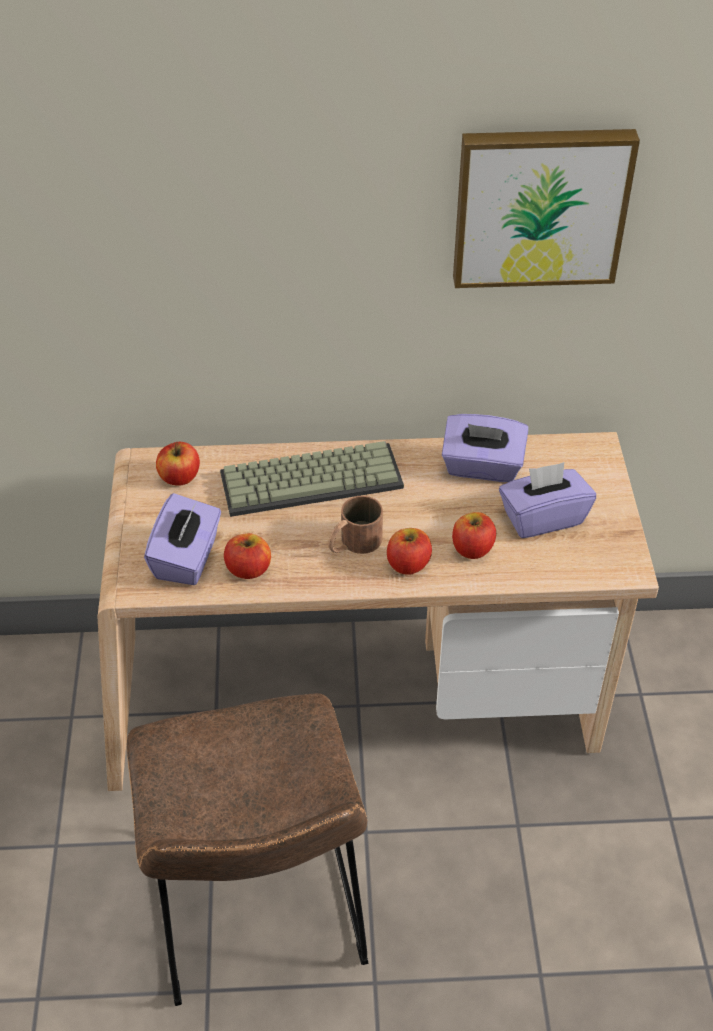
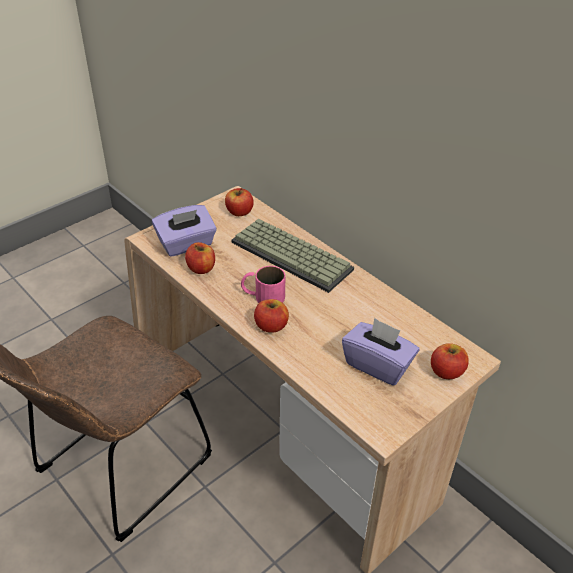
camera: 50 degrees right, 5 degrees down
(353, 543) = (262, 296): brown mug -> pink mug
(472, 548) = (314, 346): apple -> apple (446, 371)
(482, 467) = (386, 315): purple tissue box -> none
(540, 205) = (481, 129): picture -> none

